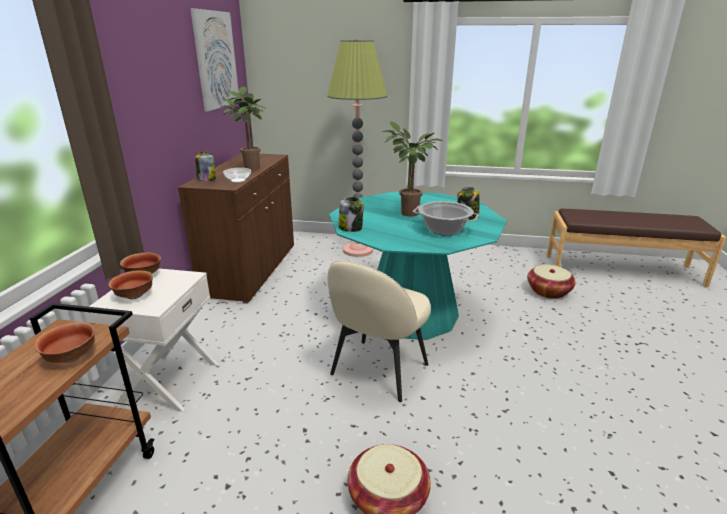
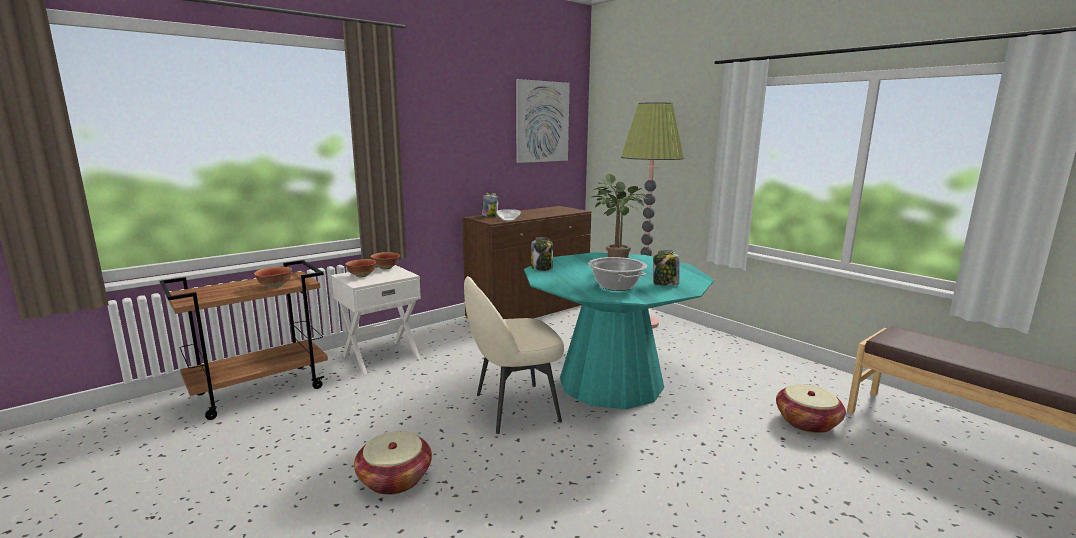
camera: 40 degrees right, 10 degrees down
(249, 168) = (537, 214): potted plant -> none

